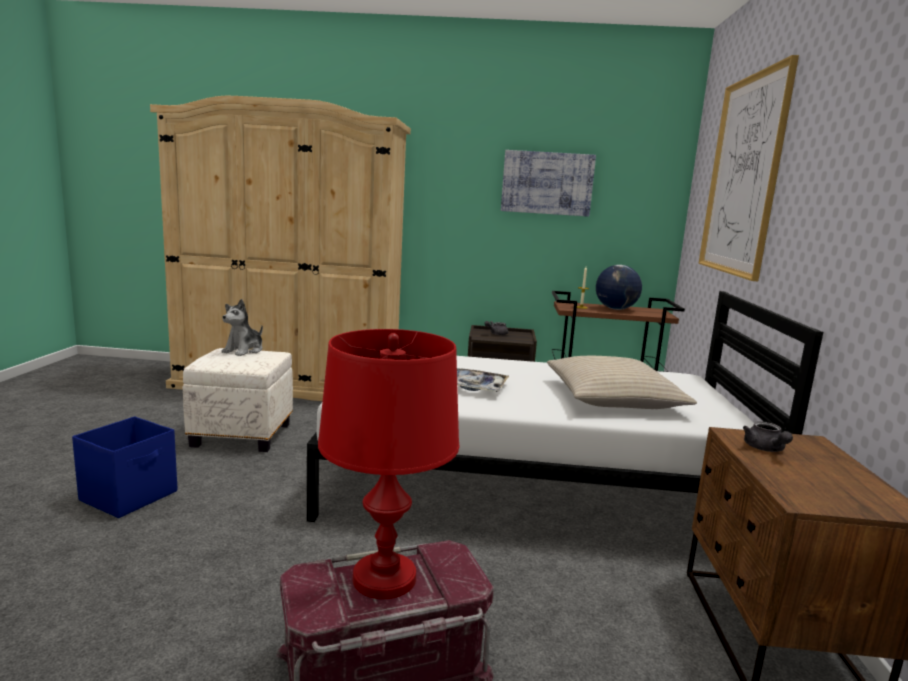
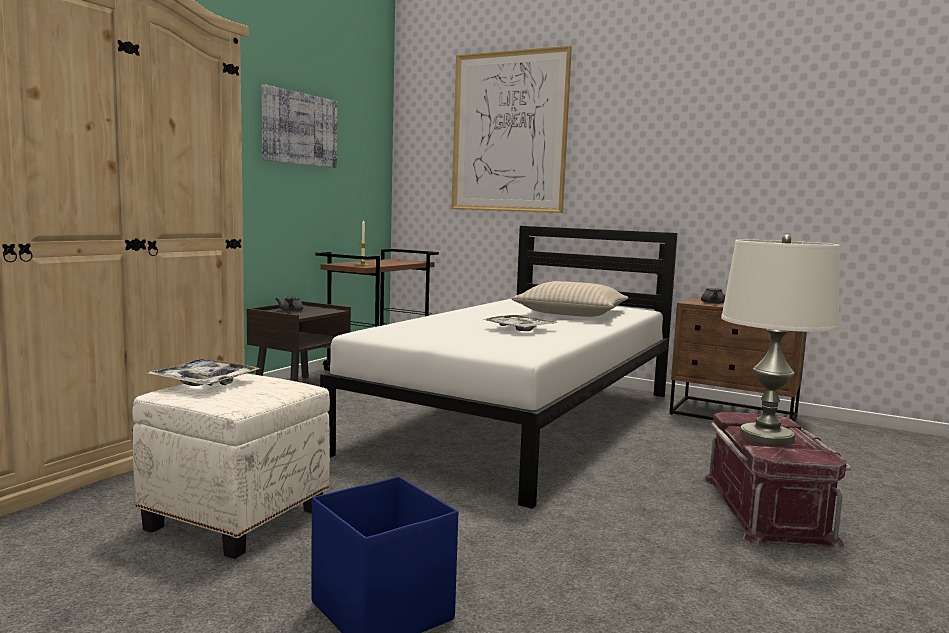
camera: 65 degrees left, 5 degrees down
(244, 350) = (205, 382): plush toy -> tray
(384, 578) = (766, 437): red table lamp -> white table lamp
(615, 309) = (381, 262): globe -> none

